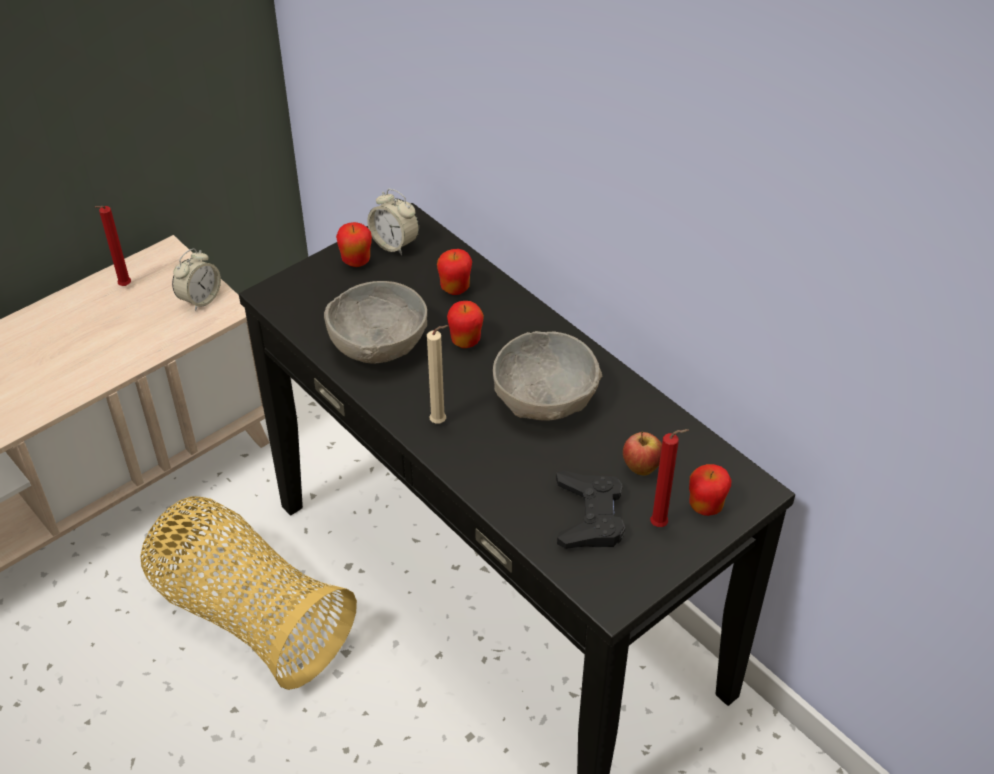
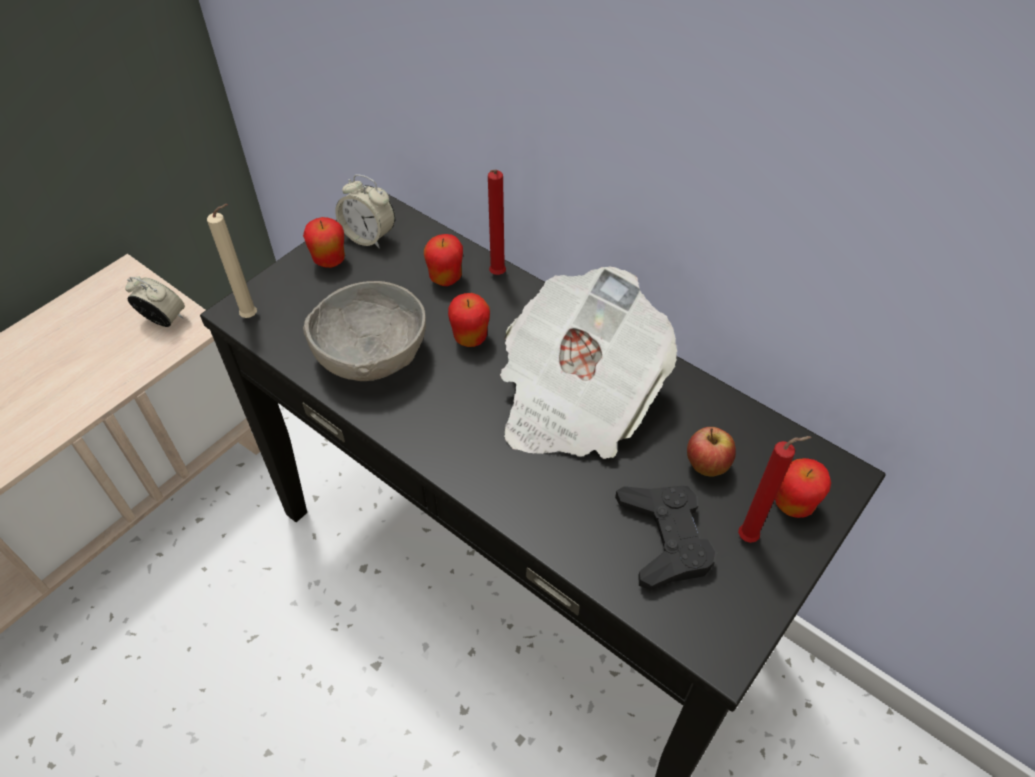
camera: 10 degrees left, 5 degrees up
(123, 287) = (78, 316): red candle -> red candle (496, 276)
(200, 299) = (164, 320): alarm clock -> alarm clock turned 90 degrees counterclockwise
(250, 616) = (270, 640): basket -> none
(440, 422) = (463, 442): beige candle -> beige candle (252, 316)
(545, 400) = (575, 397): grey bowl -> newspaper

